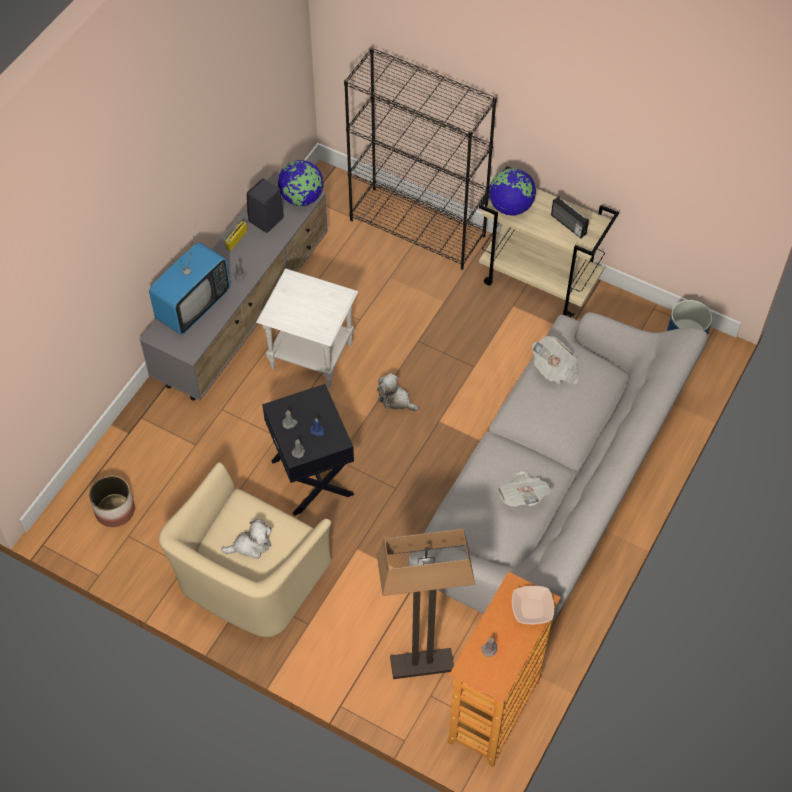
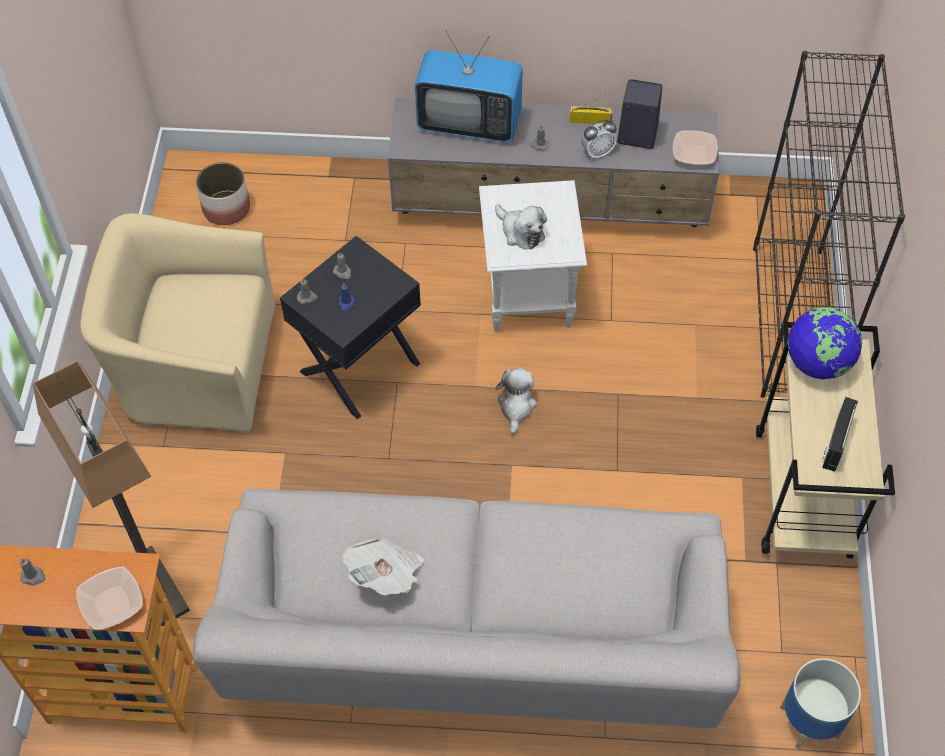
camera: 65 degrees right, 0 degrees up
(251, 545) = (186, 320): plush toy -> plush toy (520, 232)
(267, 247) = (597, 152): none -> alarm clock
(302, 198) = (694, 154): globe -> bowl
(555, 369) = (609, 538): newspaper -> none

